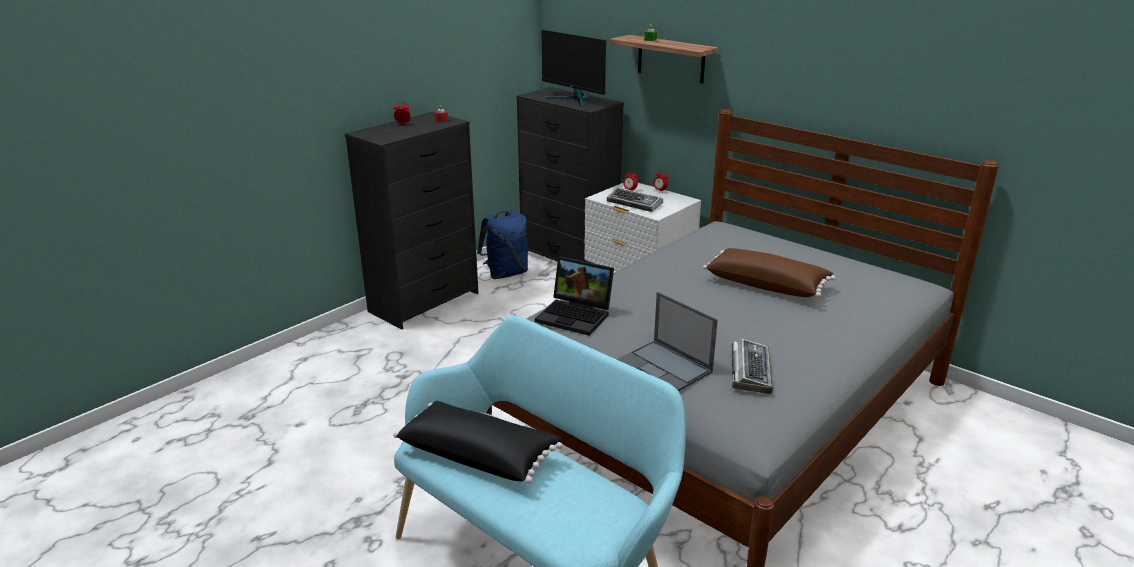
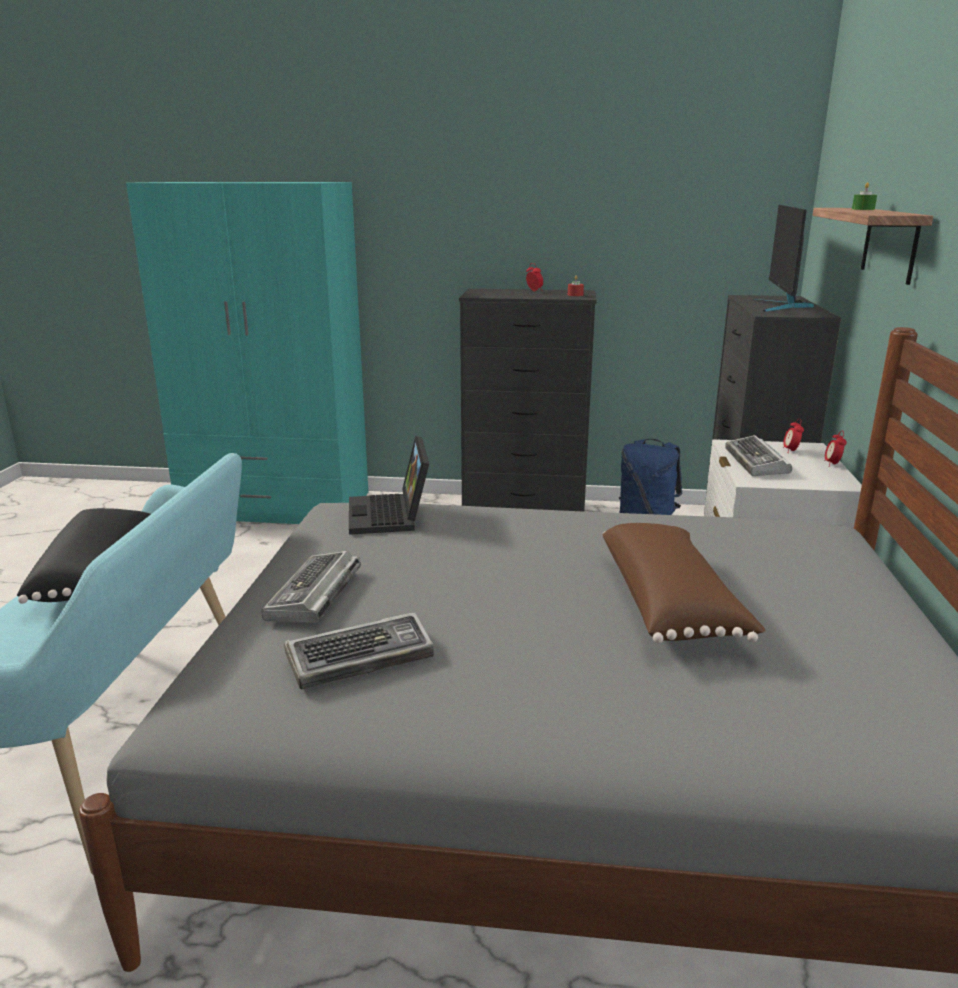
camera: 55 degrees right, 5 degrees down
(233, 397) = (276, 506): none -> turquoise wardrobe
(665, 367) = (314, 596): laptop -> keyboard

